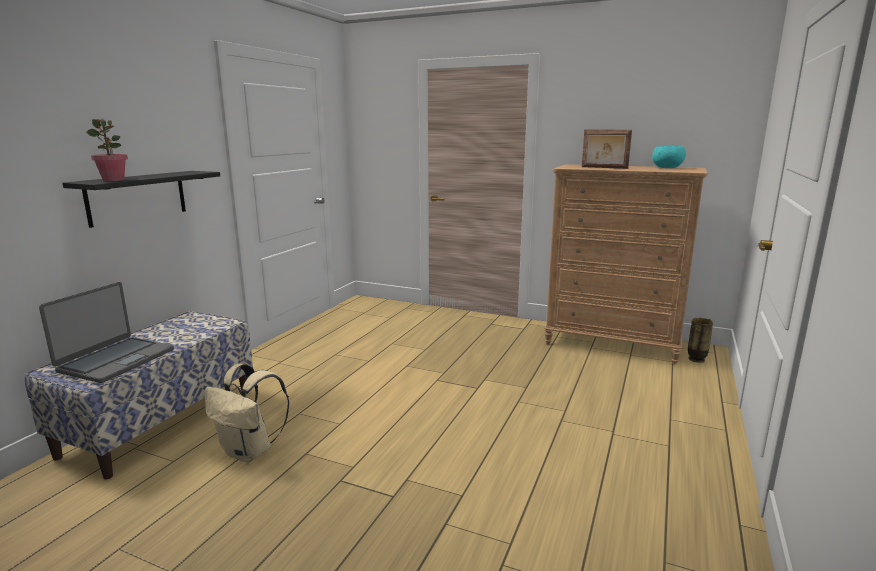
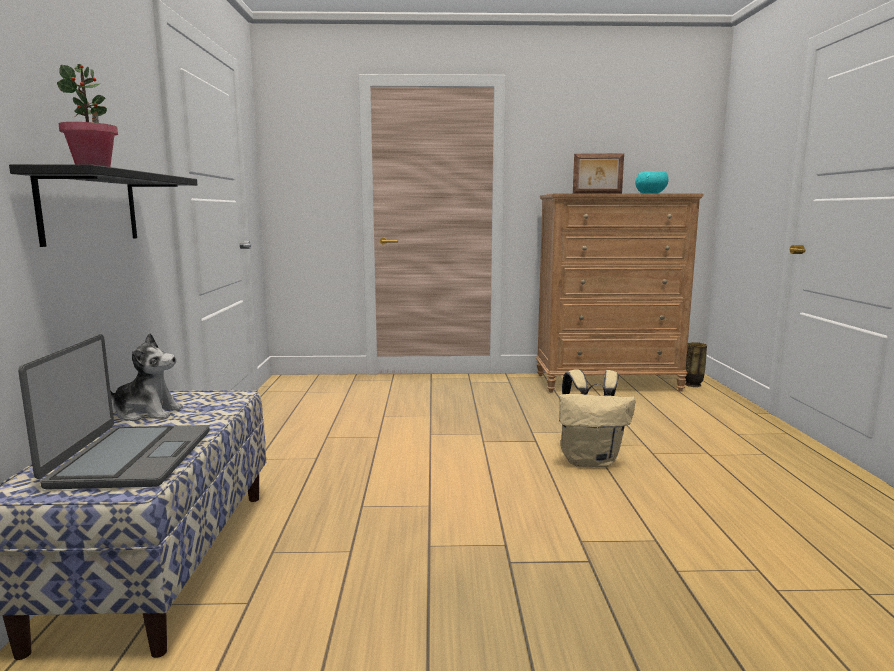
camera: 25 degrees left, 5 degrees down
(167, 328) = (147, 413): none -> plush toy
(250, 451) = (351, 562): beige backpack -> beige backpack (590, 461)

